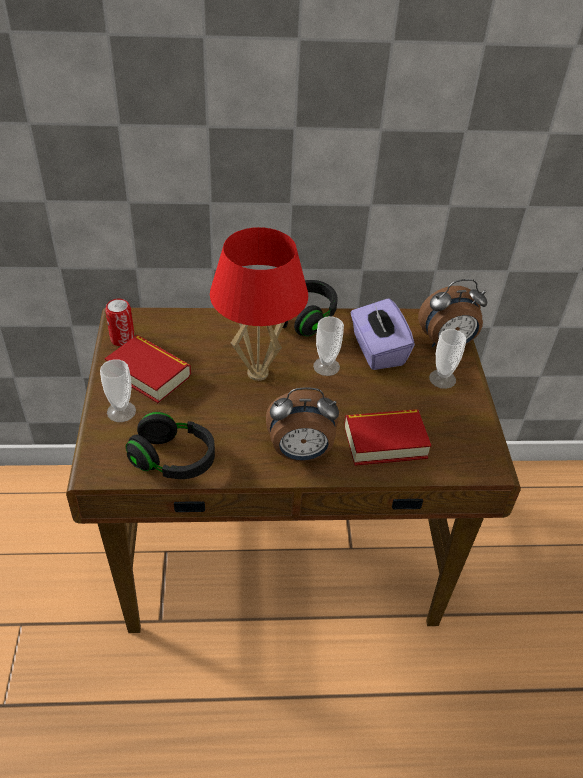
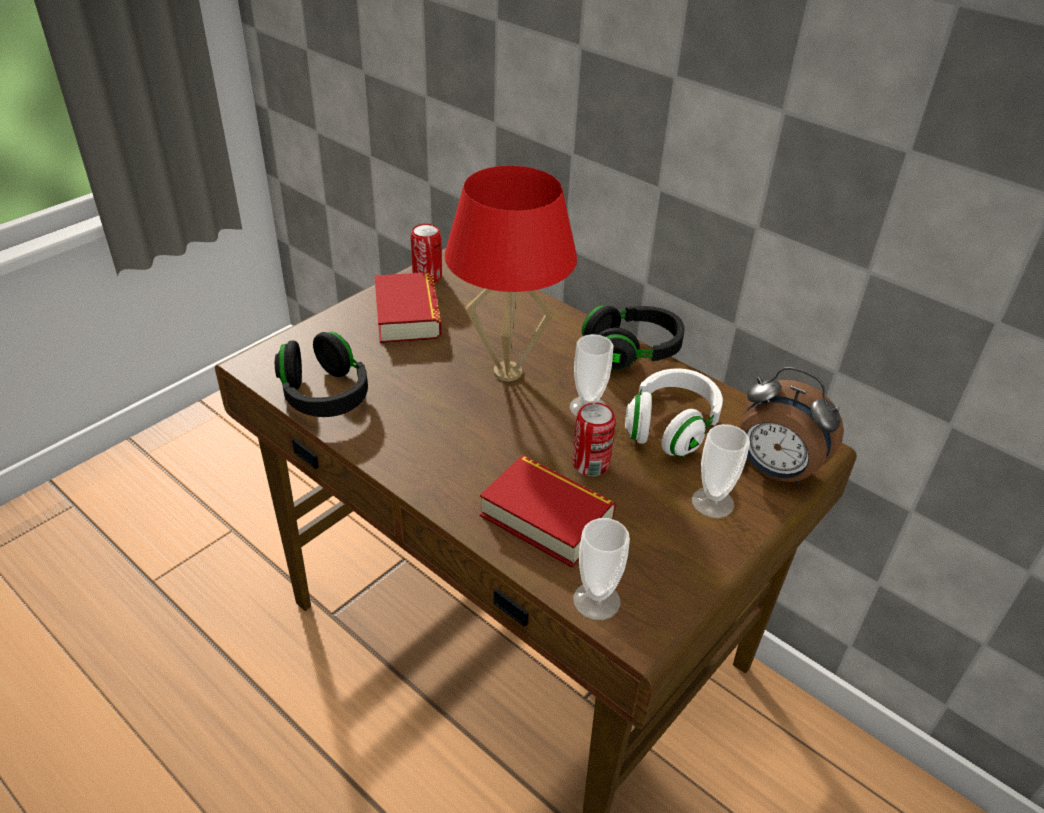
camera: 45 degrees right, 5 degrees down
(121, 411) = (341, 331): cup -> cup (596, 601)
(300, 453) = (443, 467): alarm clock -> none
(367, 398) = (590, 464): none -> can
(377, 350) = (671, 427): purple tissue box -> white headphones

